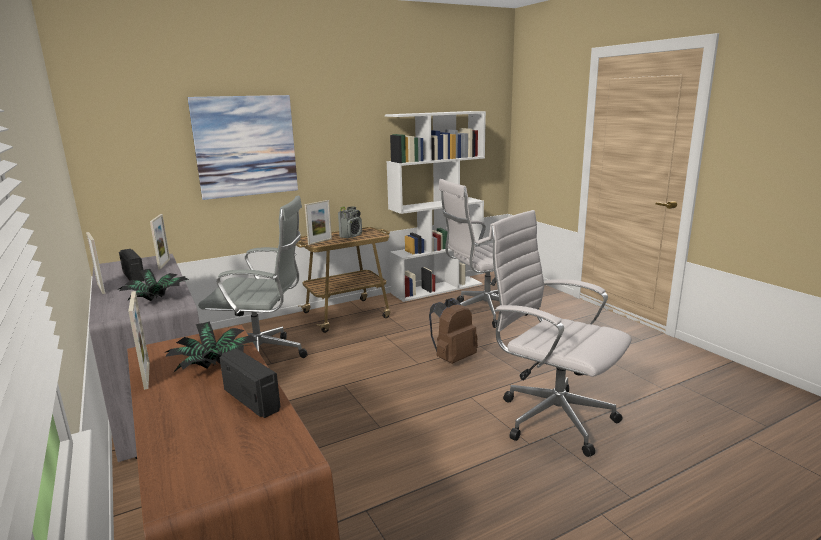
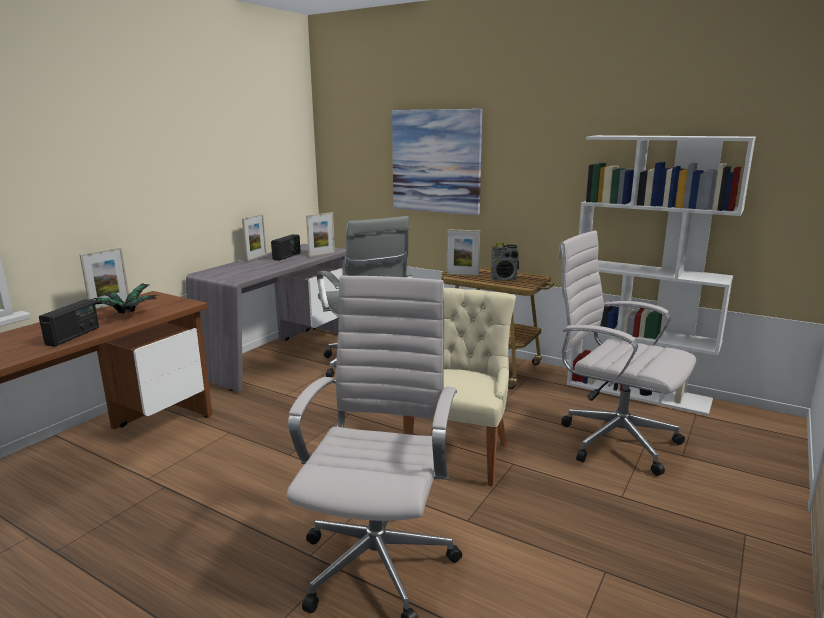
camera: 60 degrees right, 0 degrees up
(157, 299) = (243, 273): potted plant -> none
(452, 358) = (460, 454): brown backpack -> beige chair

